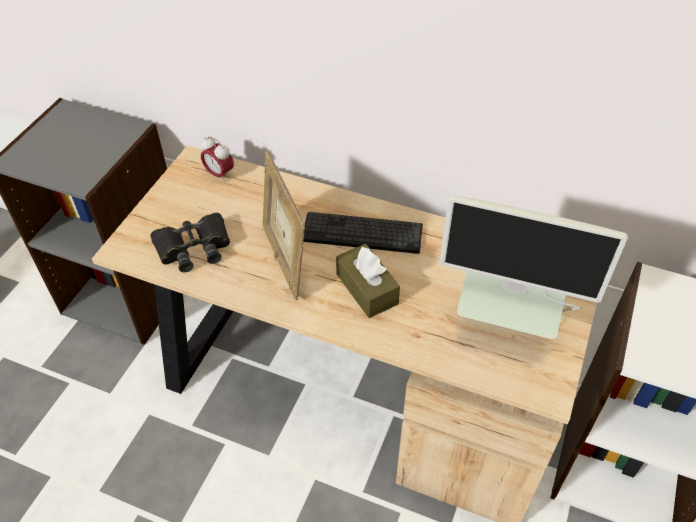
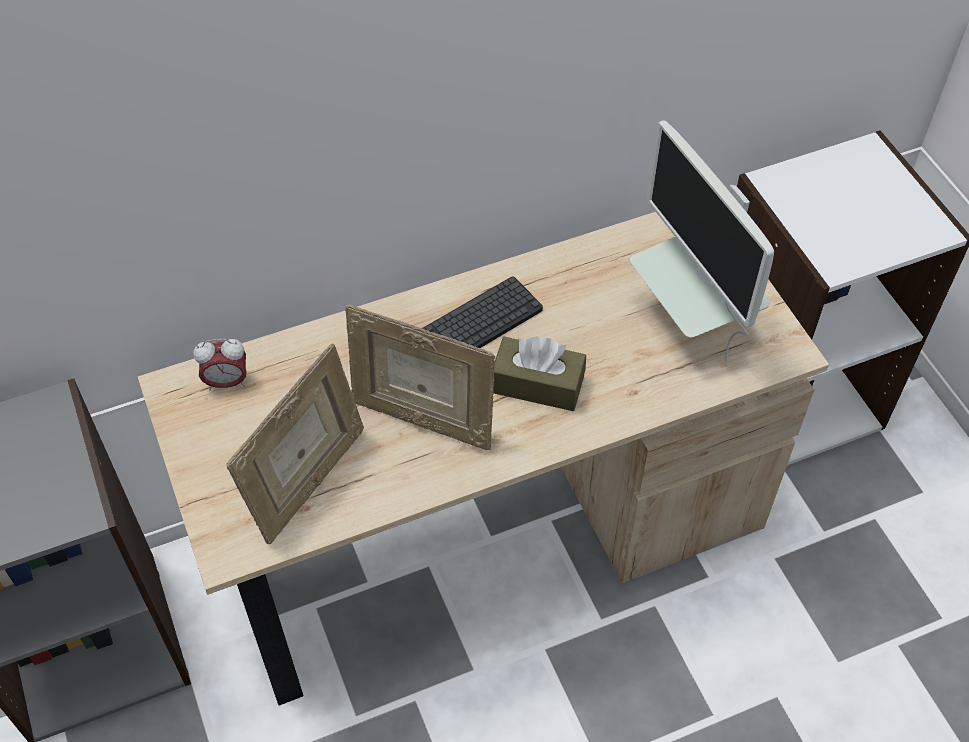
camera: 45 degrees left, 5 degrees up
(193, 247) = (308, 483): black binoculars -> picture frame
(506, 325) = (694, 320): monitor -> monitor turned 90 degrees clockwise

